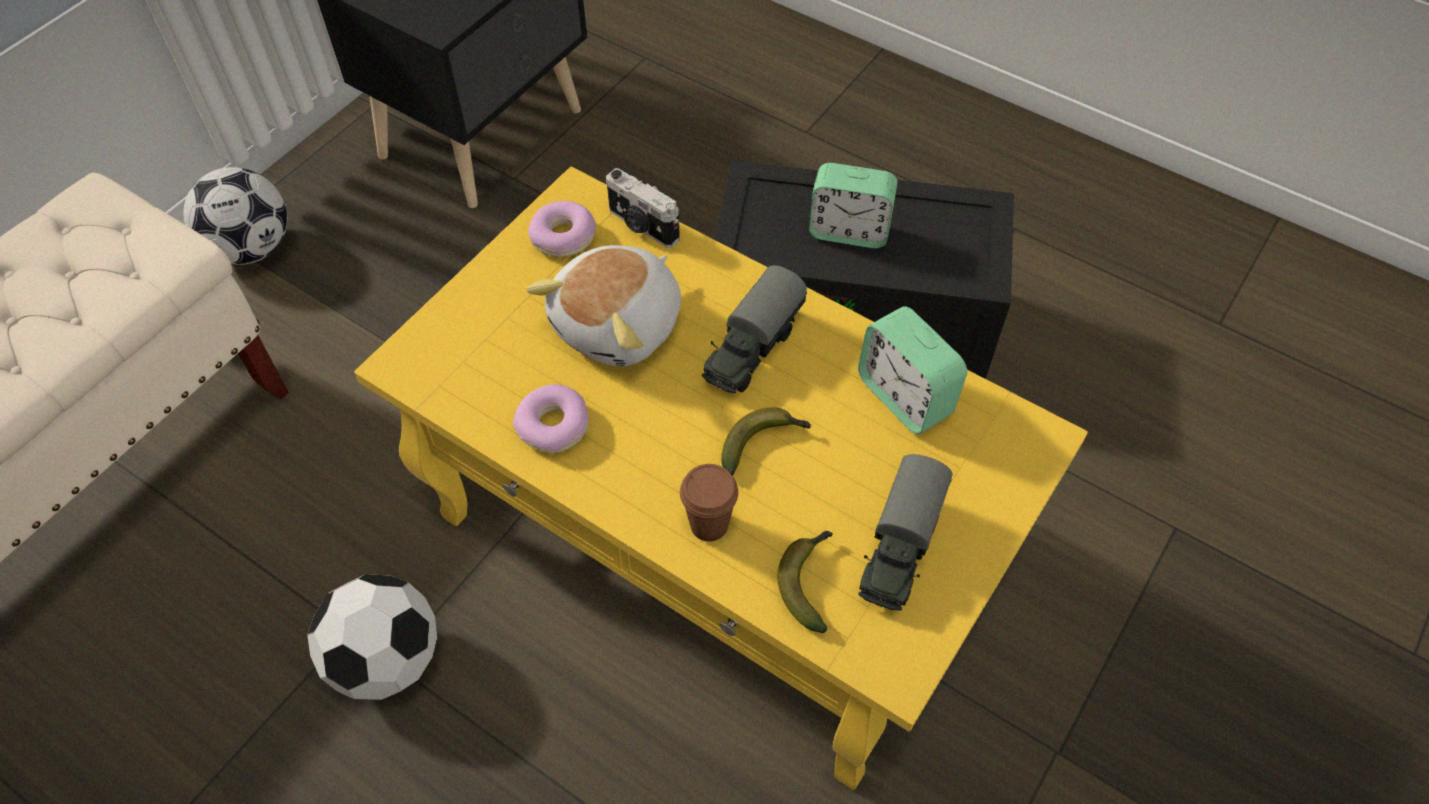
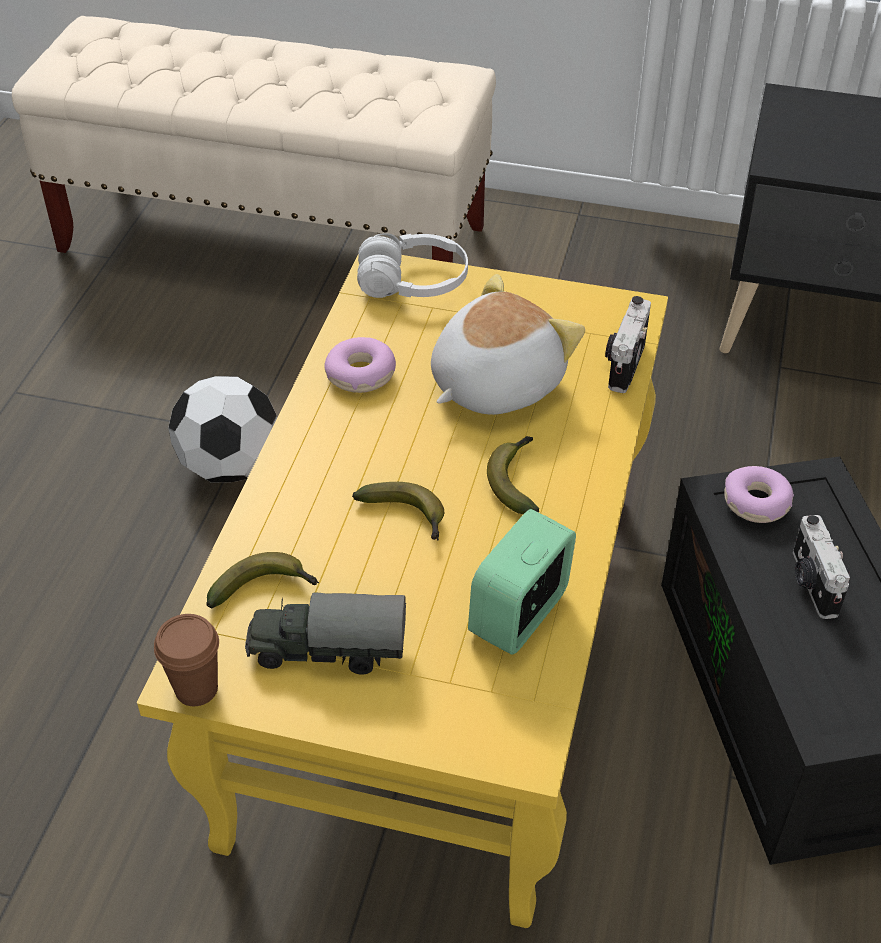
camera: 70 degrees right, 10 degrees down
(252, 248) = (579, 239): football -> none
(439, 343) = (413, 283): none -> white headphones
(563, 237) = (576, 317): donut -> donut (756, 503)
(620, 325) = (493, 383): plush toy -> plush toy turned 120 degrees clockwise
(709, 524) = (299, 502): brown cup -> brown cup (196, 689)
(751, 349) = (516, 480): toy truck -> banana
(849, 231) = (811, 583): alarm clock -> camera

